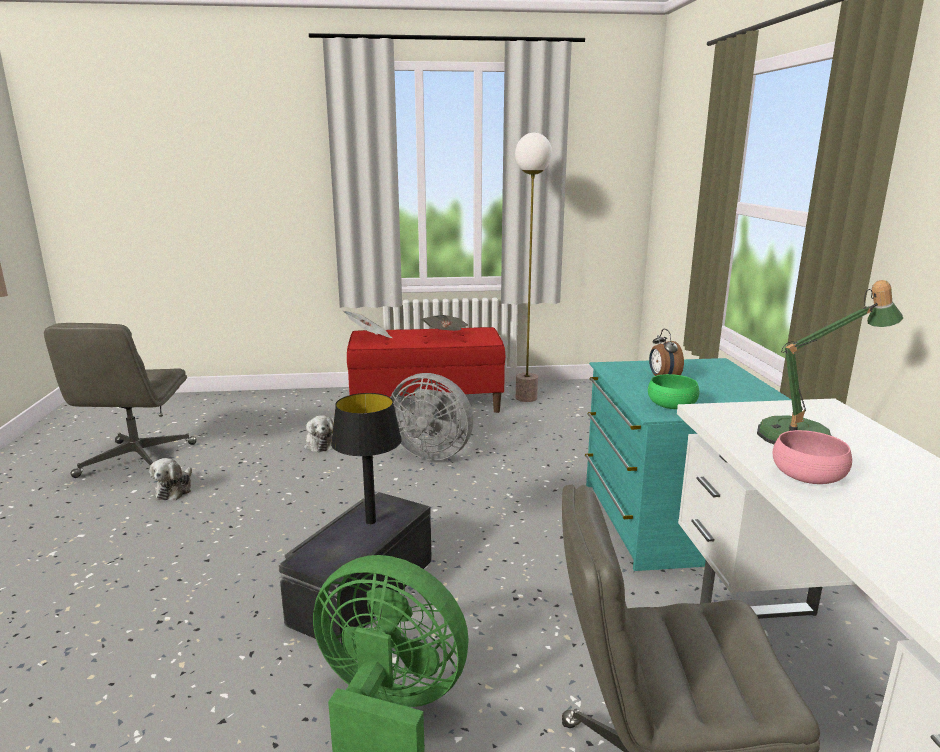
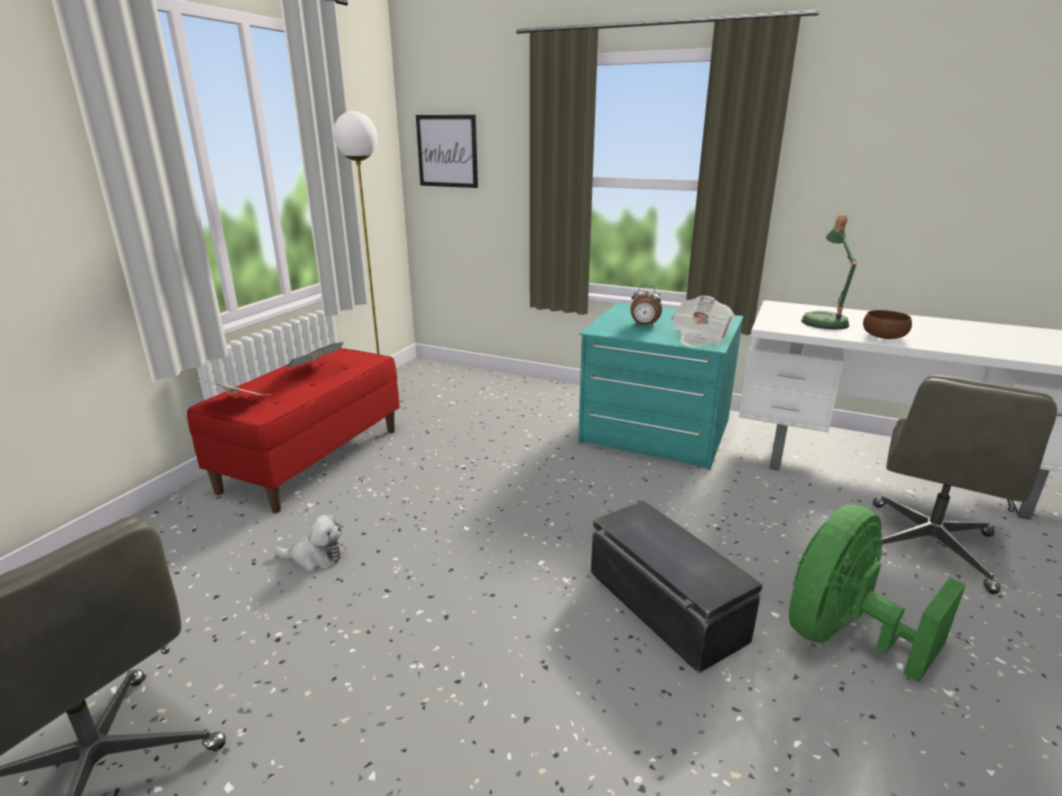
camera: 60 degrees left, 5 degrees up
(175, 490) = (286, 728): plush toy -> none
(370, 521) = (652, 537): black table lamp -> none
(432, 452) = (434, 490): grey fan -> none
(671, 404) = (699, 337): green bowl -> newspaper
(673, 171) = (447, 151): none -> picture
(807, 475) = (884, 335): pink bowl -> brown bowl

